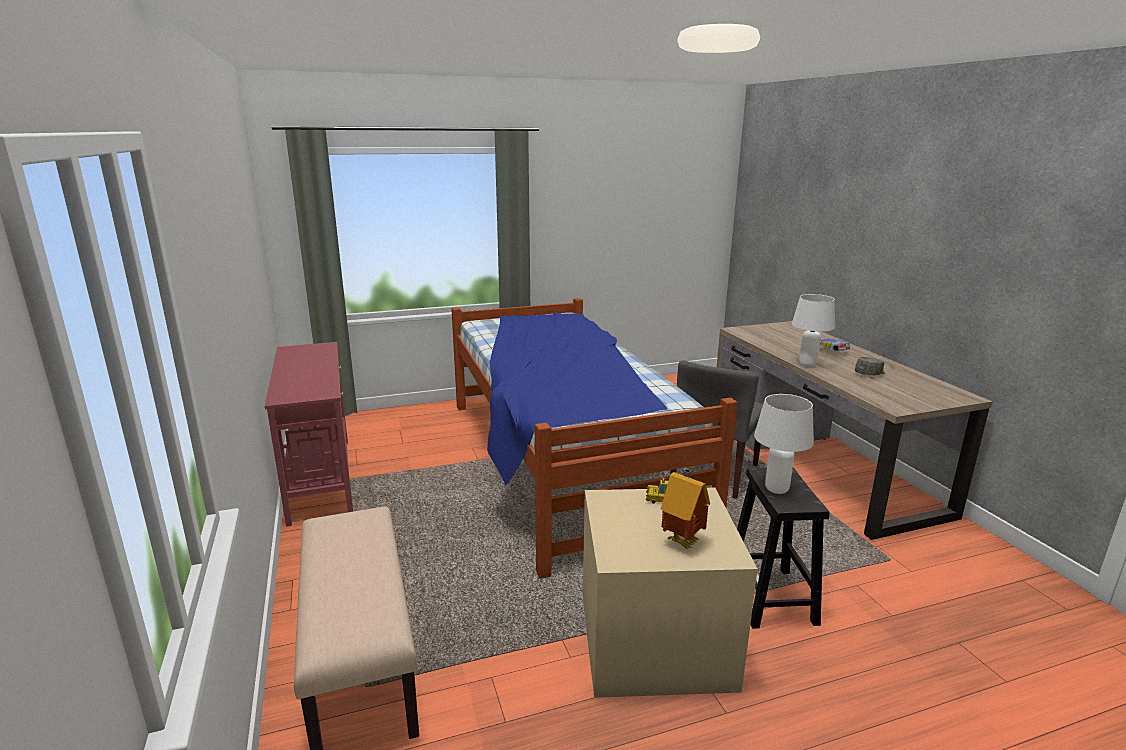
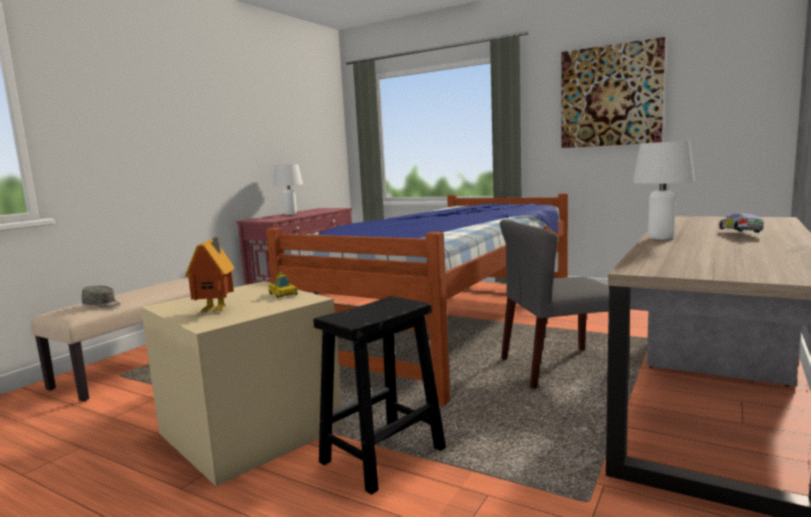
camera: 50 degrees right, 10 degrees down
(607, 201) = (610, 96): none -> picture
(777, 489) = (365, 309): white table lamp -> white table lamp (290, 214)
(870, 373) = (726, 250): grey cap -> grey cap (102, 305)

